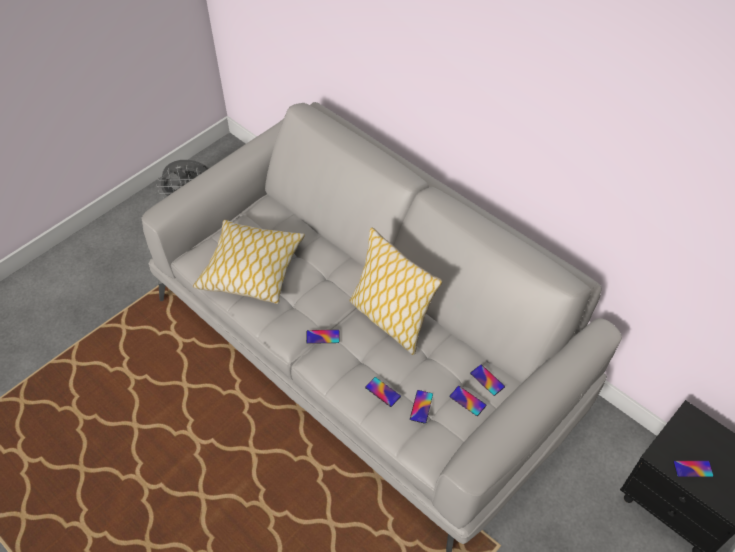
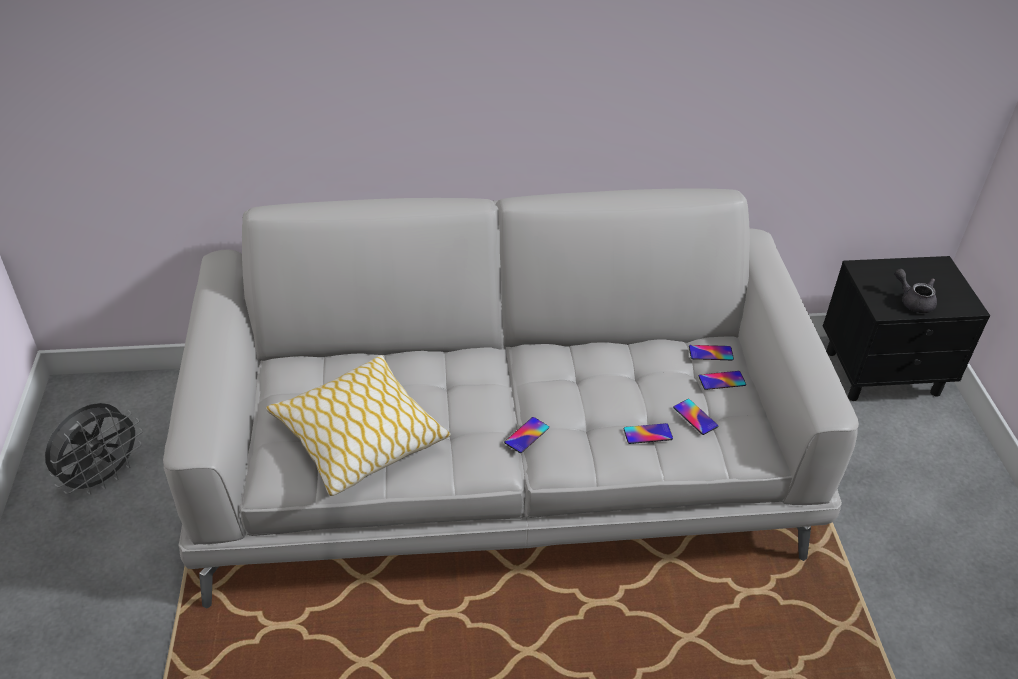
camera: 50 degrees left, 10 degrees down
(390, 319) = (562, 372): pillow -> none
(693, 469) = (913, 301): phone -> grey teapot

